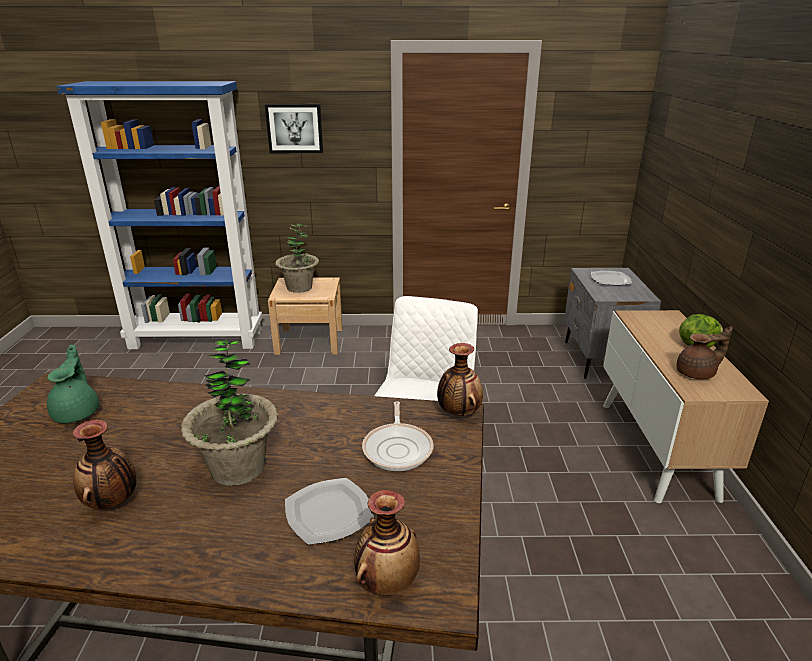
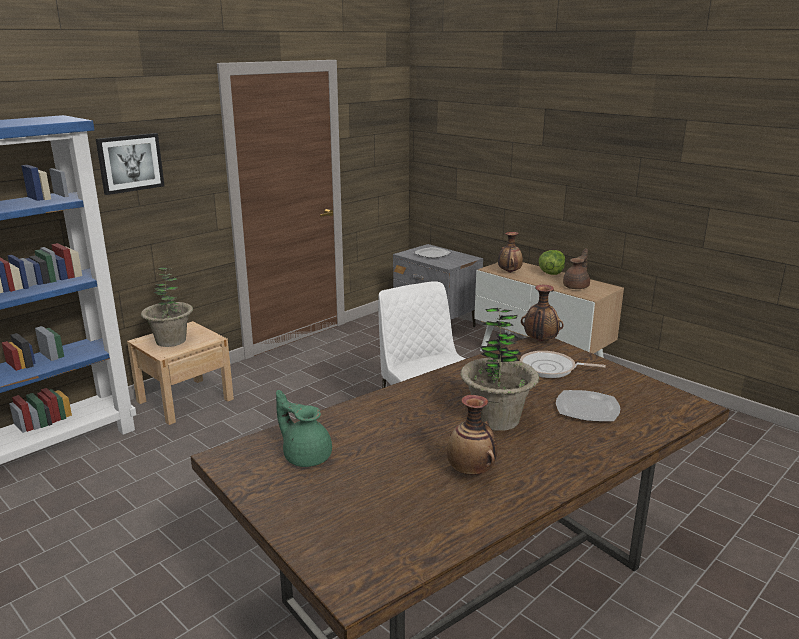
camera: 45 degrees left, 5 degrees down
(387, 581) = (667, 414): vase -> vase (509, 272)
(398, 448) = (551, 369): frying pan -> frying pan turned 150 degrees clockwise

